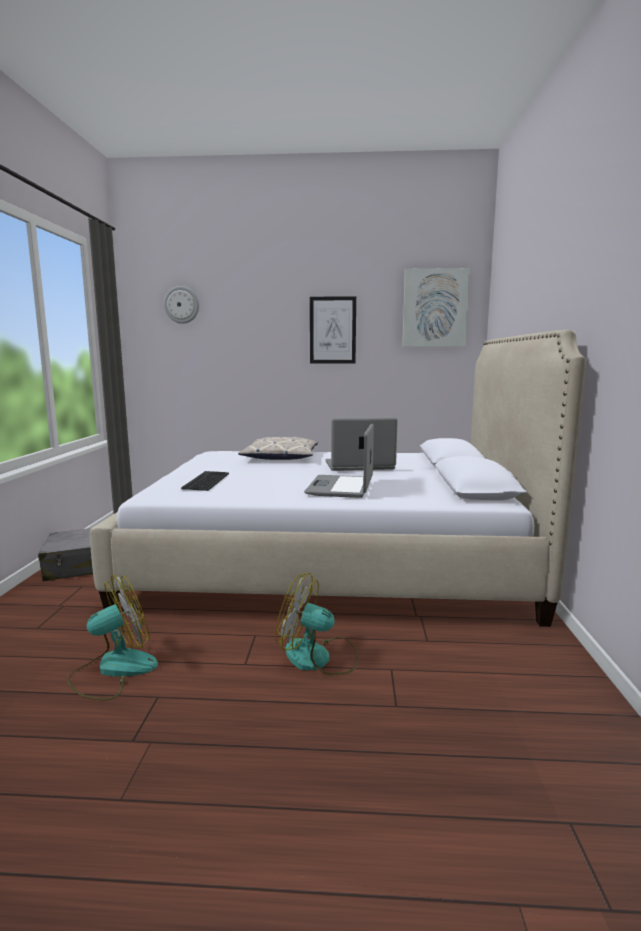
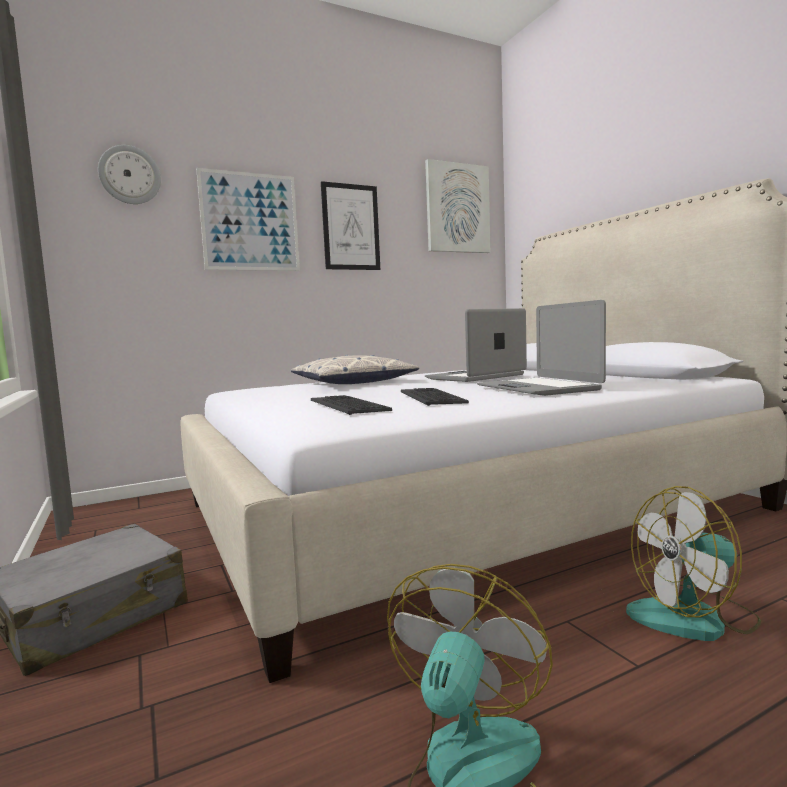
camera: 30 degrees left, 5 degrees down
(255, 330) = (250, 222): none -> picture
(263, 483) = (432, 397): none -> keyboard

